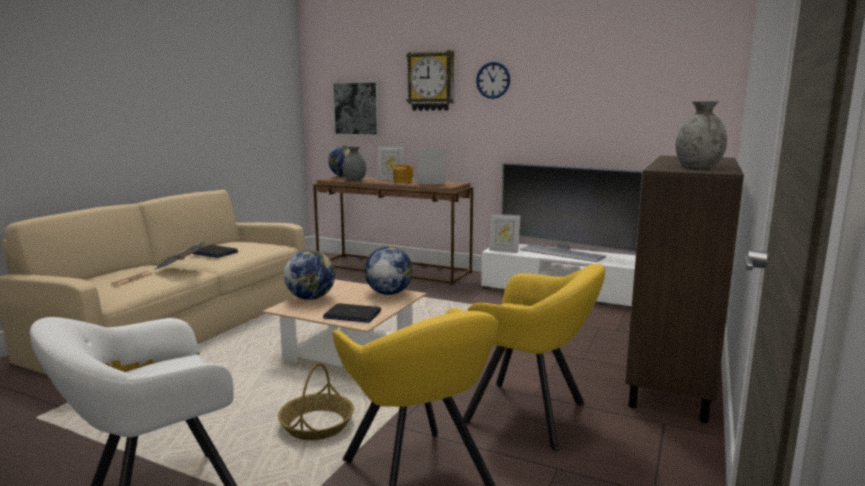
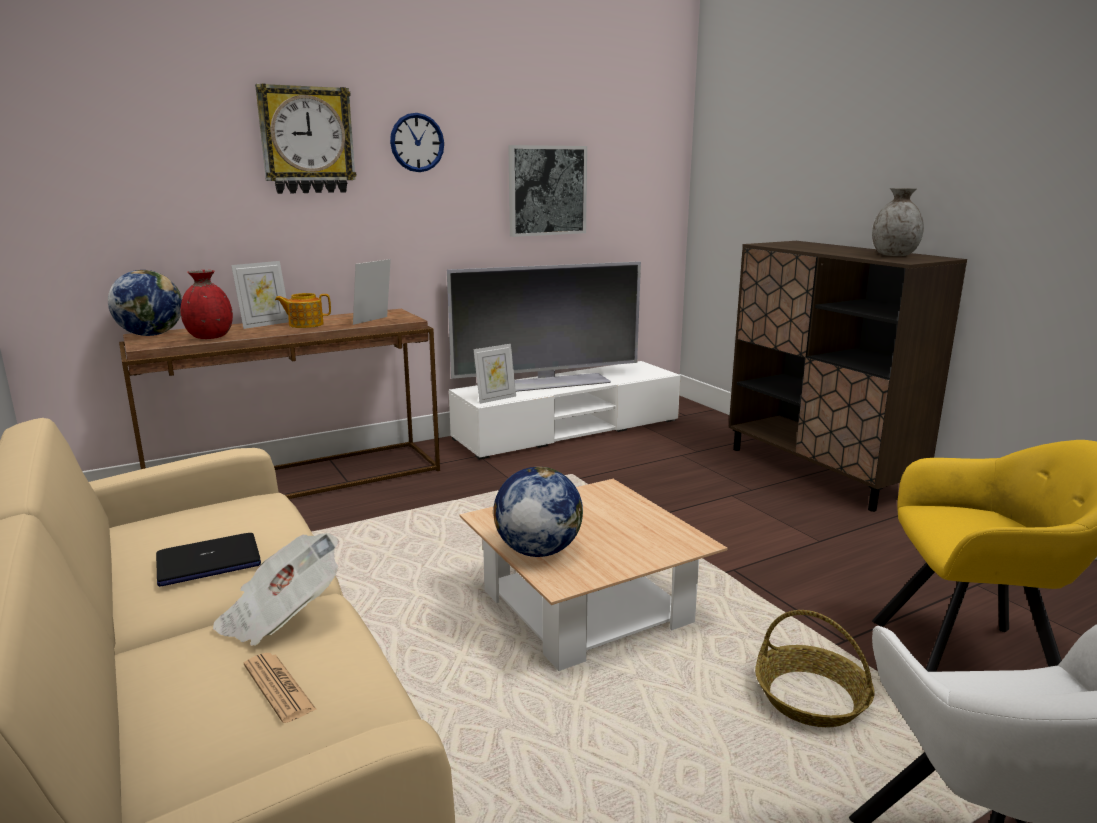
camera: 55 degrees left, 5 degrees up
(352, 315) = (653, 541): laptop -> none
(354, 180) = (210, 337): grey vase -> red vase
(357, 108) = (138, 191): picture -> picture (547, 190)
(388, 293) = (587, 498): globe -> none
(531, 415) = (863, 558): yellow armchair -> none

